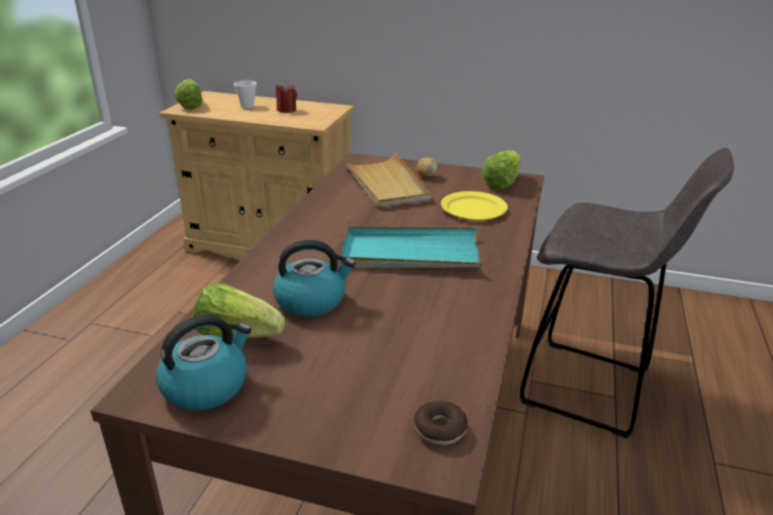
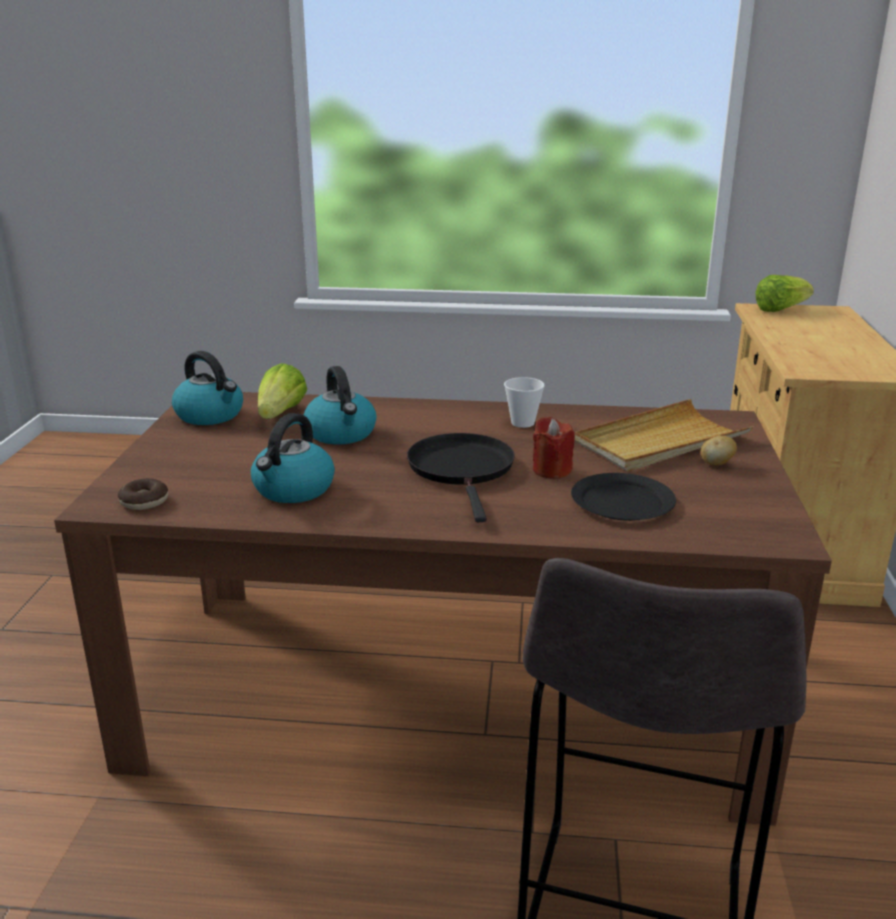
camera: 80 degrees right, 5 degrees down
(247, 106) = (821, 331): cup -> cup (522, 423)
(286, 110) = (839, 351): red candle -> red candle (551, 470)
(410, 253) = (462, 470): turquoise tray -> black frying pan
(430, 332) = (293, 489): none -> kettle
(474, 208) = (623, 502): yellow plate -> black plate
(501, 183) = (747, 521): lettuce -> none

